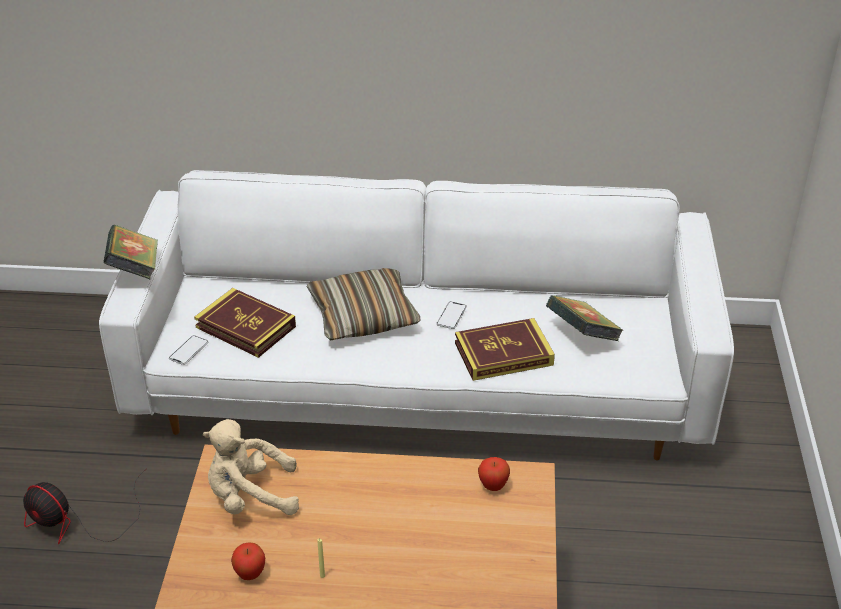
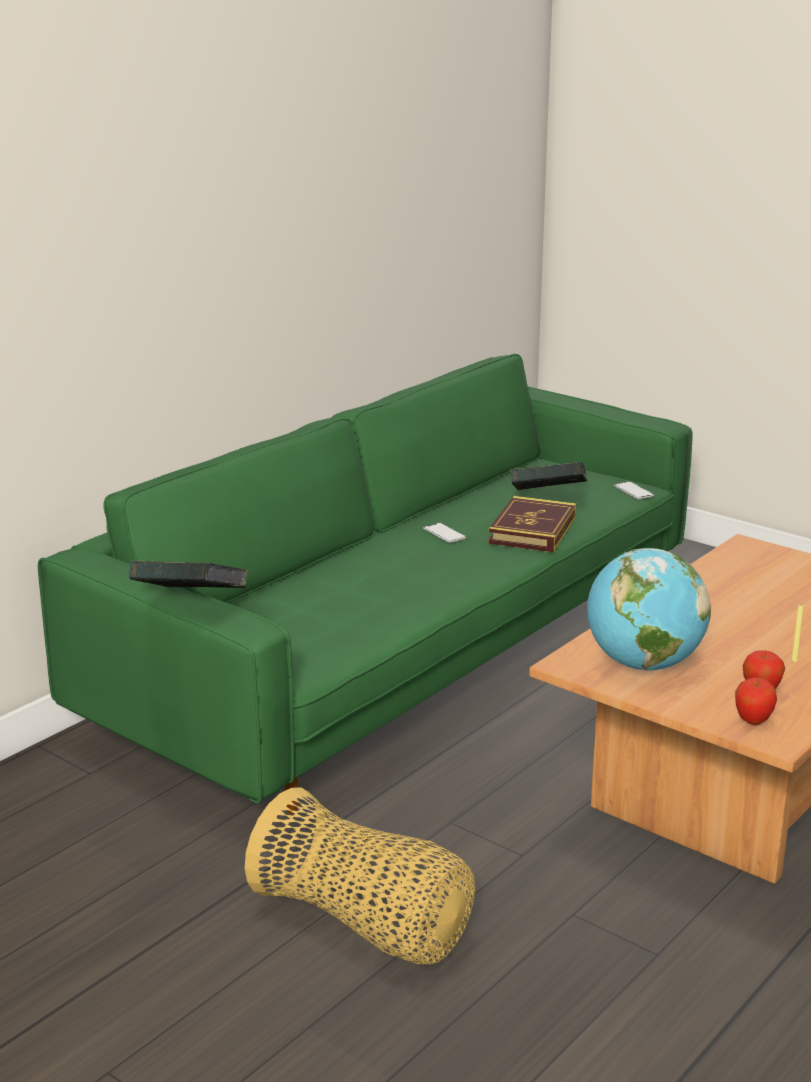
camera: 55 degrees left, 15 degrees down
(78, 522) = (364, 925): fan -> basket
(189, 351) = (310, 664): phone -> phone (633, 491)
(245, 327) = (314, 625): book -> none
(250, 497) = (643, 664): beige plush toy -> globe
(363, 315) = (382, 569): pillow -> none
(421, 384) = (406, 653): white sofa -> green sofa
(493, 486) = (743, 562): apple -> apple (753, 721)

